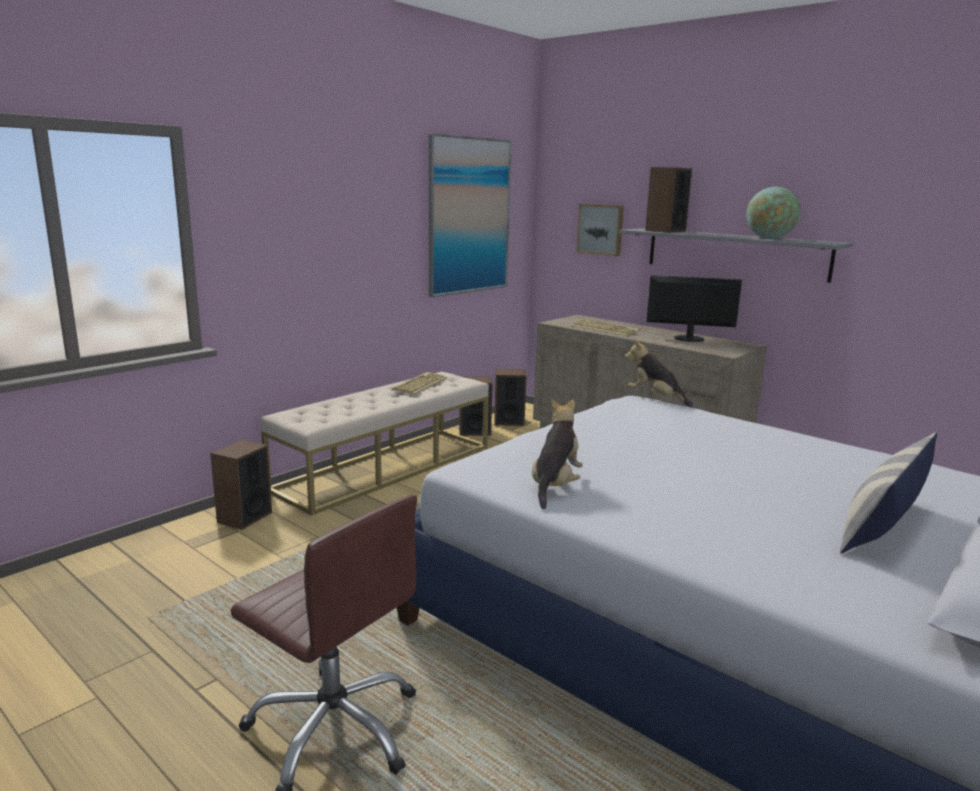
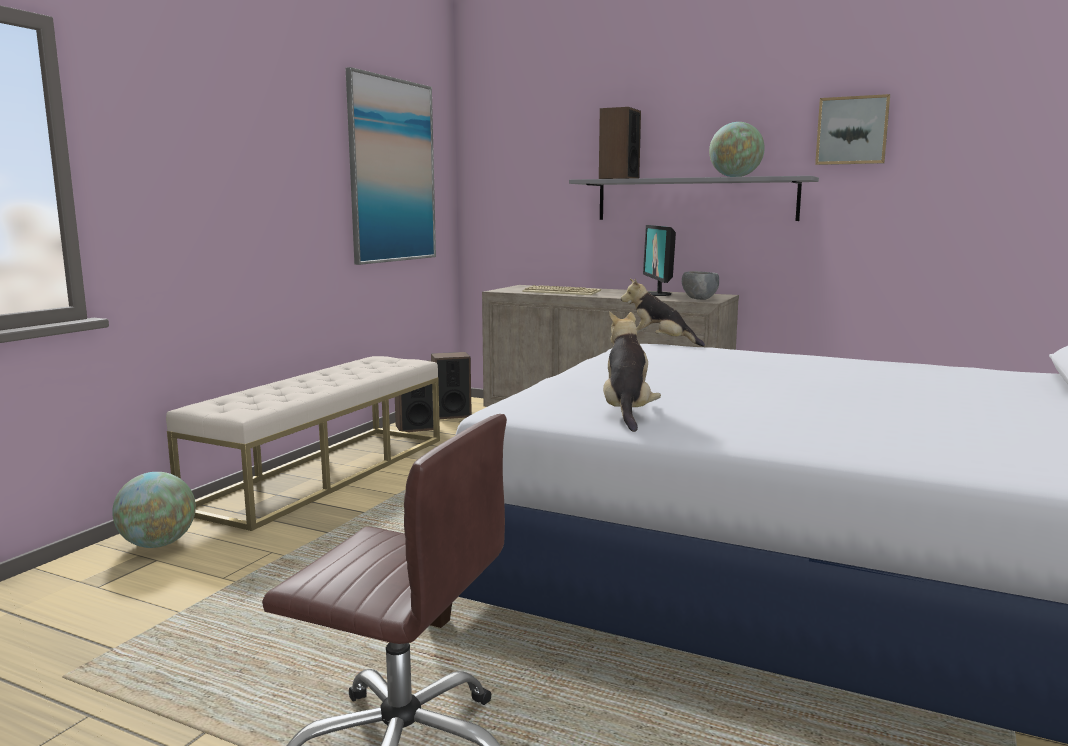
camera: 15 degrees left, 5 degrees down
(244, 517) = (158, 544): speaker -> globe
(419, 384) = (356, 367): keyboard -> none
(601, 229) = (539, 186): picture -> picture (852, 130)
(689, 339) = (657, 294): monitor -> monitor turned 90 degrees counterclockwise
(721, 349) = (699, 299): none -> grey bowl
(881, 526) = (984, 410): pillow -> none

